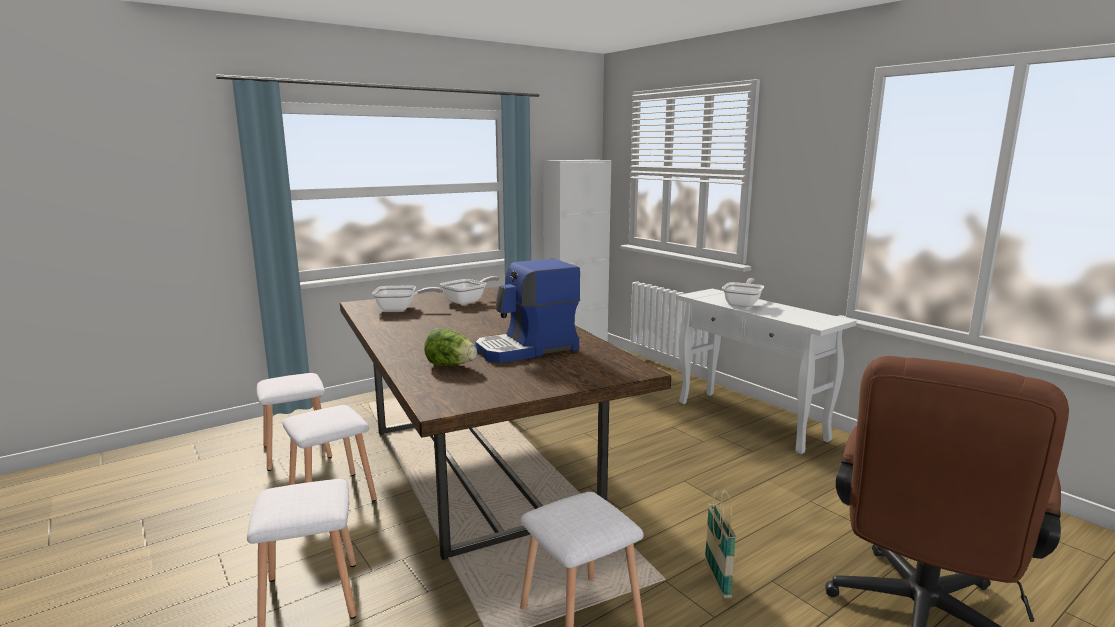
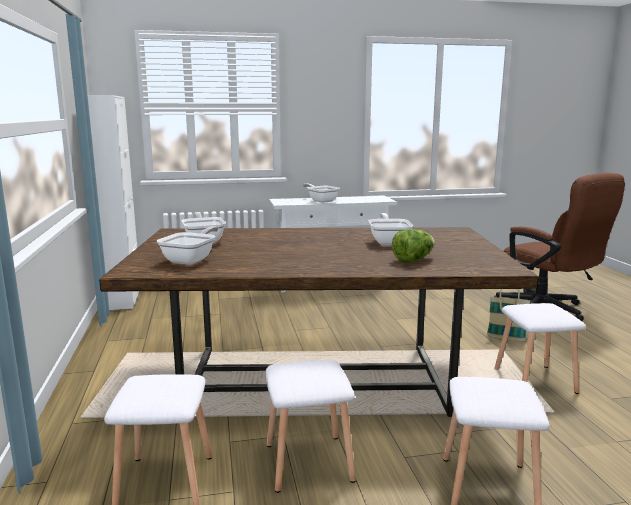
camera: 65 degrees left, 0 degrees up
(527, 349) = (389, 242): coffee machine -> frying pan

